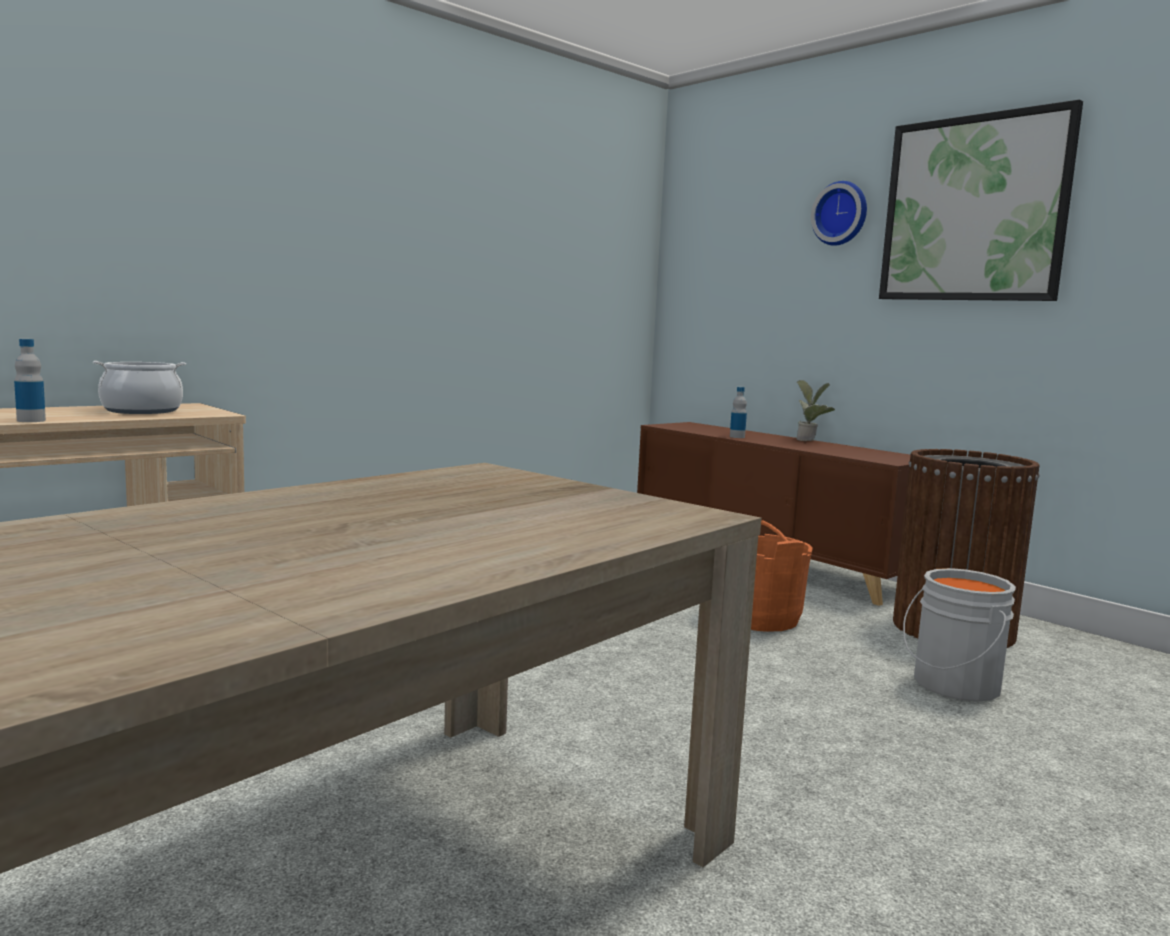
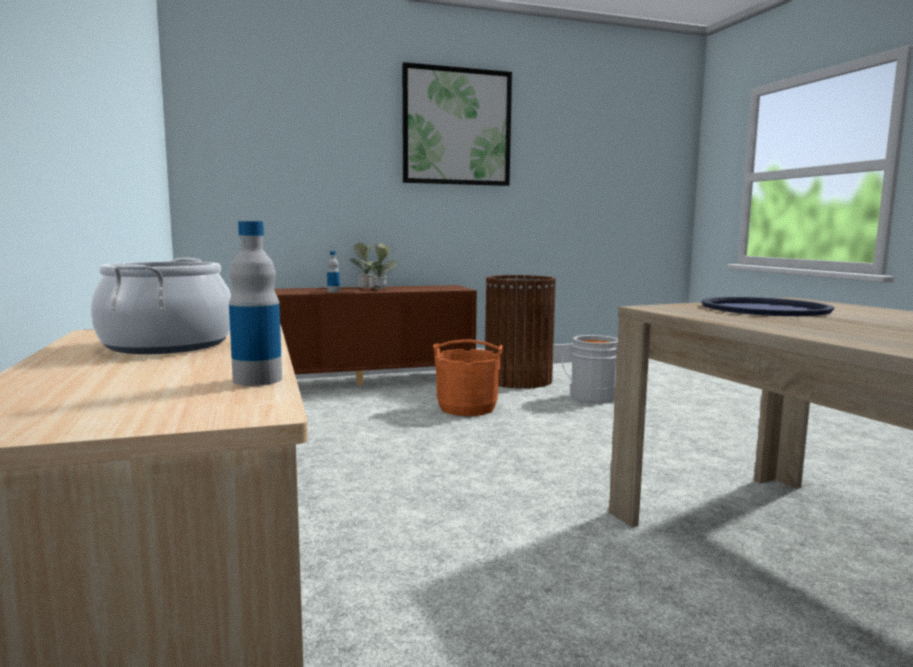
camera: 65 degrees left, 0 degrees up
(528, 496) = (764, 309): none -> blue tray
(790, 444) = (379, 290): none -> potted plant
(841, 214) = (363, 118): wall clock -> none

